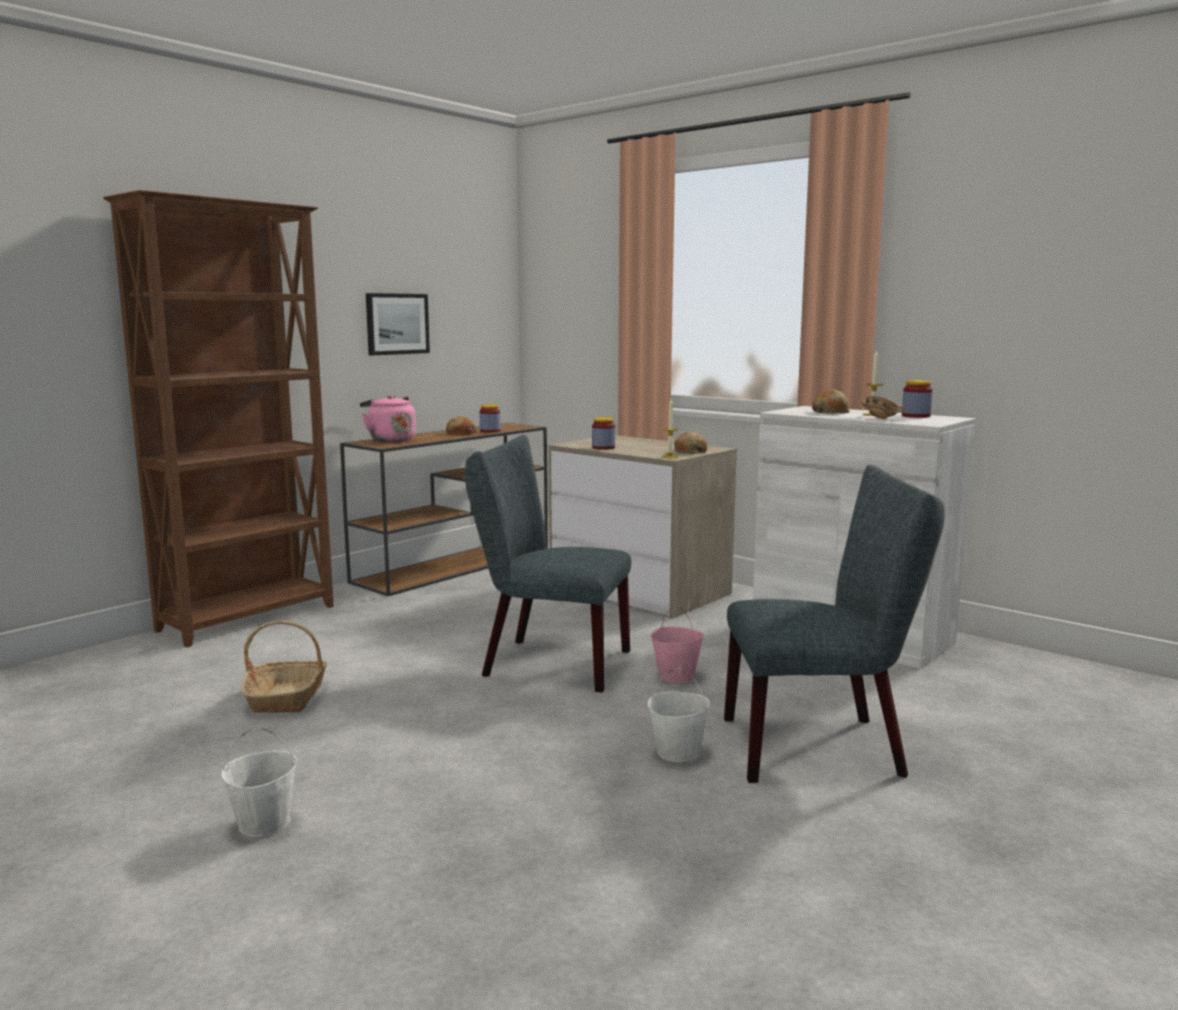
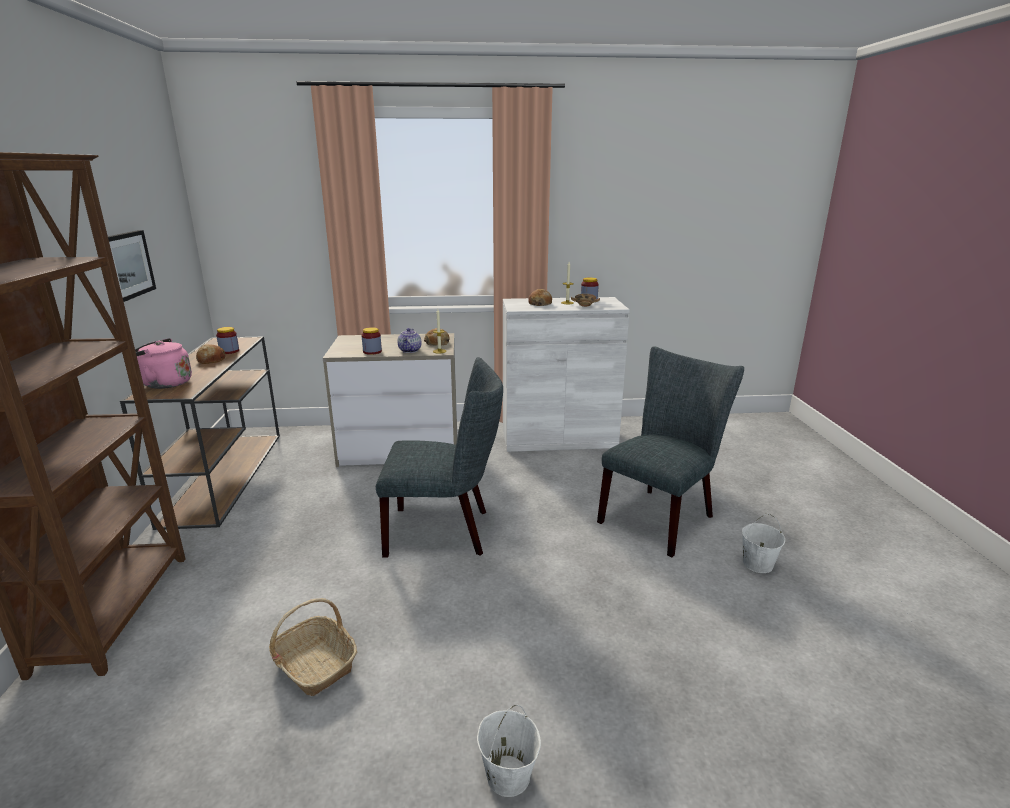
camera: 45 degrees left, 10 degrees up
(547, 663) = (445, 531): grey chair -> grey chair turned 150 degrees counterclockwise
(642, 452) = (410, 351): none -> teapot
(677, 676) = (530, 505): pink bucket -> none
(678, 752) = (616, 557): white bucket -> white bucket (757, 564)

